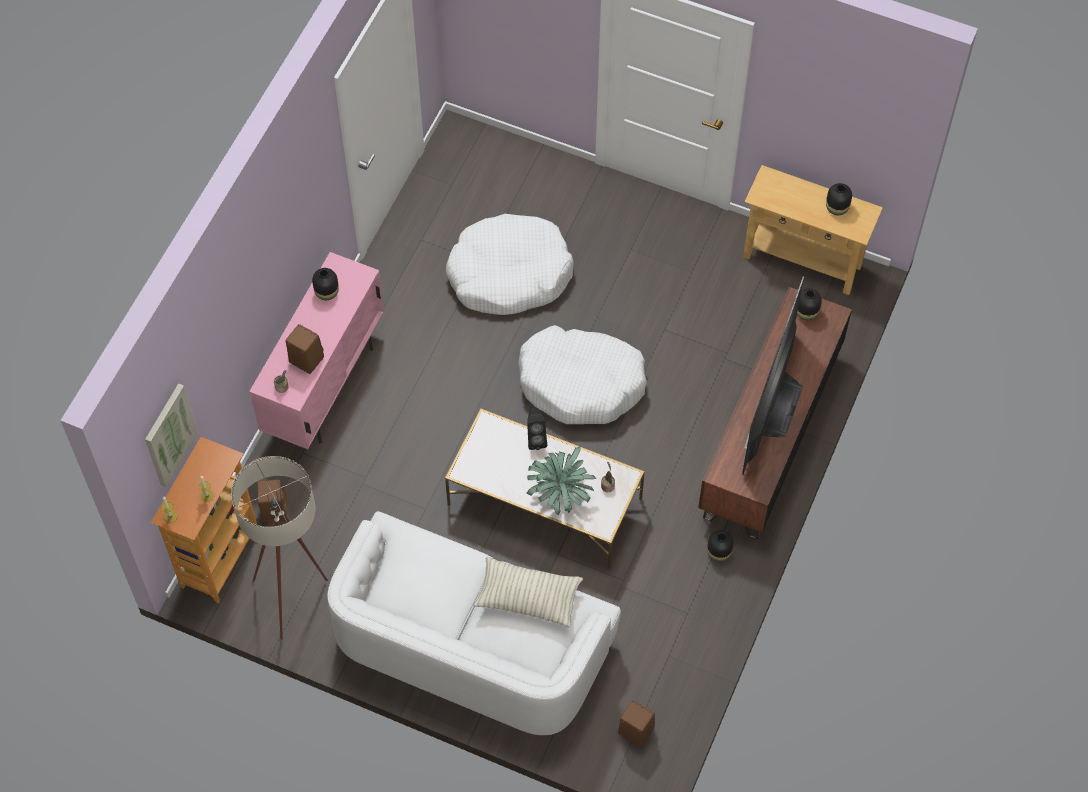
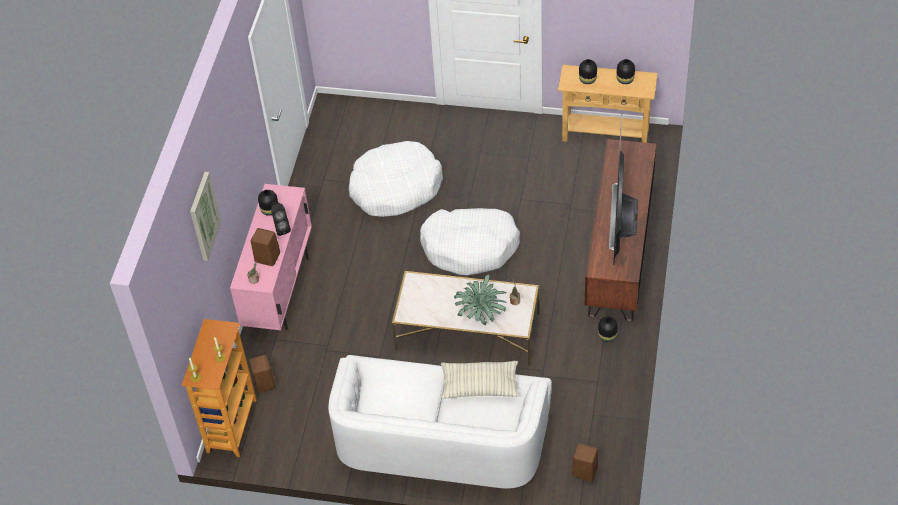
camera: 10 degrees left, 10 degrees down
(169, 435) = (183, 311): picture -> picture (204, 216)
(296, 596) = (298, 438): beige floor lamp -> none
(535, 438) = (451, 281): black speaker -> black speaker (281, 228)
(806, 311) = (624, 152): black vase -> black vase (587, 79)

